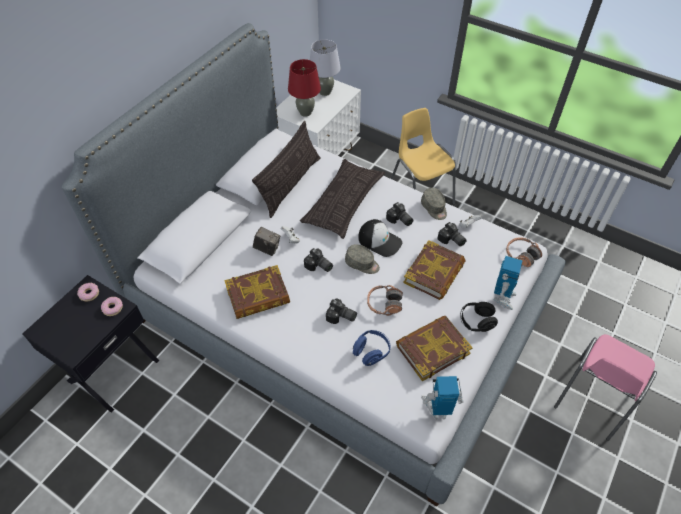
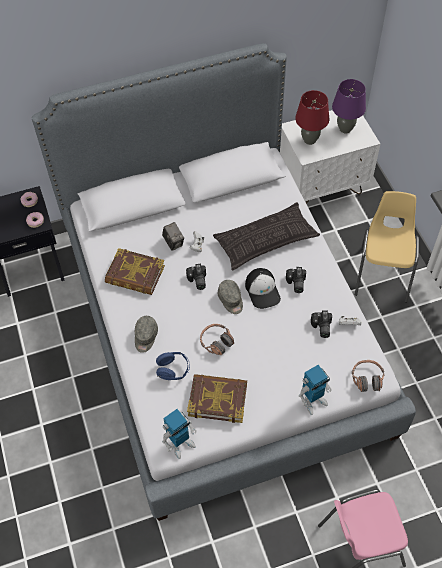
camera: 40 degrees right, 5 degrees up
(290, 184) = (238, 199): pillow -> none
(325, 92) = (345, 129): grey table lamp -> purple table lamp
(341, 317) = (177, 330): camera -> none
(434, 208) = (334, 292): grey cap -> grey cap (145, 337)
(434, 273) = (279, 344): book -> none
(438, 410) = (180, 444): toy robot -> toy robot turned 105 degrees clockwise
(476, 322) = (273, 404): black headphones -> none

